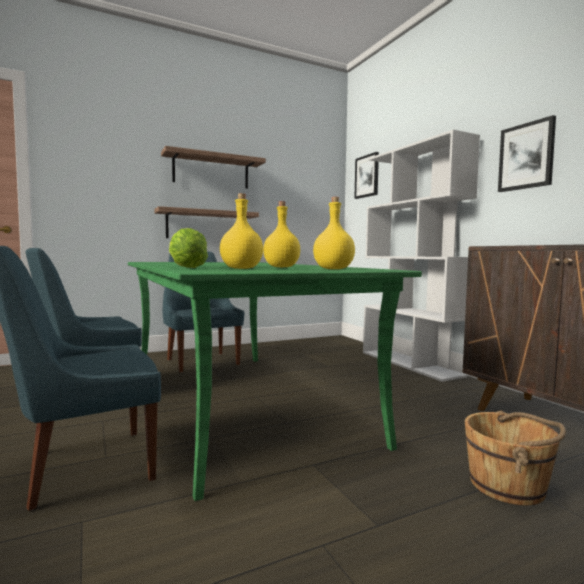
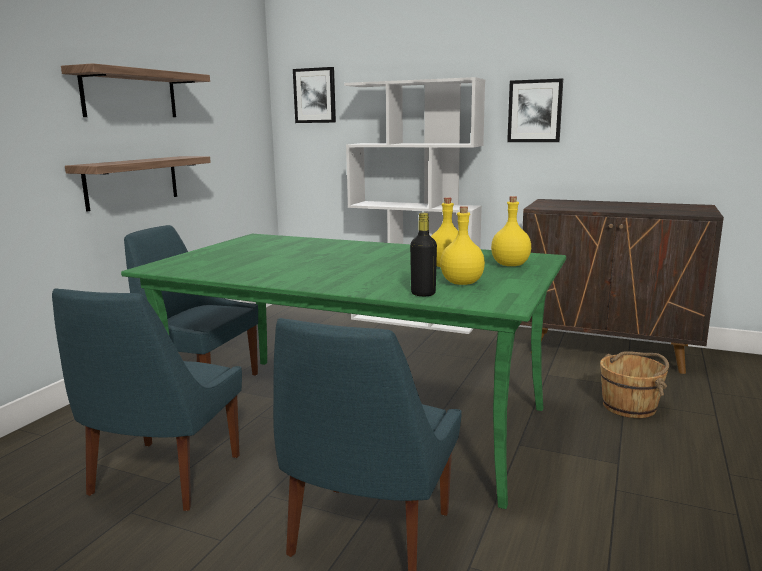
camera: 40 degrees left, 10 degrees up
(186, 268) = (423, 294): lettuce -> black bottle

